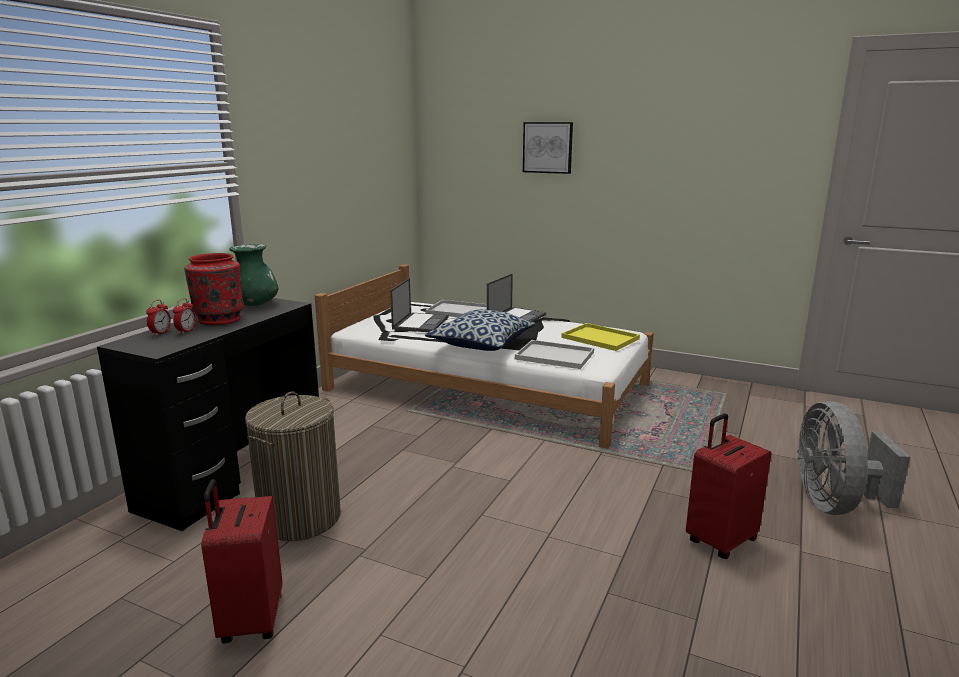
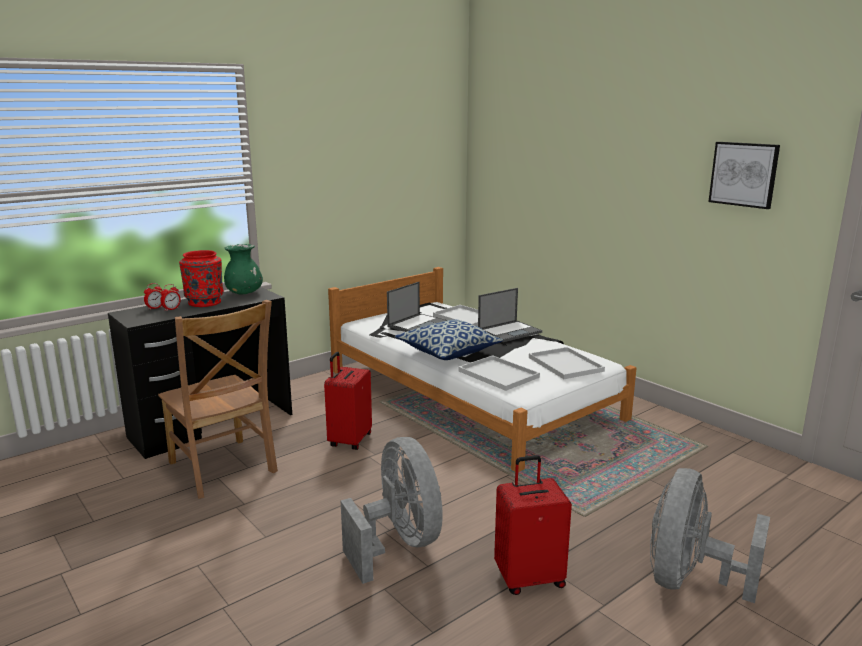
camera: 25 degrees right, 0 degrees up
(250, 620) = (131, 530): red suitcase -> red suitcase (349, 440)
(300, 518) = (223, 469): laundry basket -> brown chair
(547, 147) = (570, 165): picture -> picture (744, 174)
(573, 544) = (399, 544): none -> grey fan
(598, 338) = (564, 364): yellow tray -> white tray

